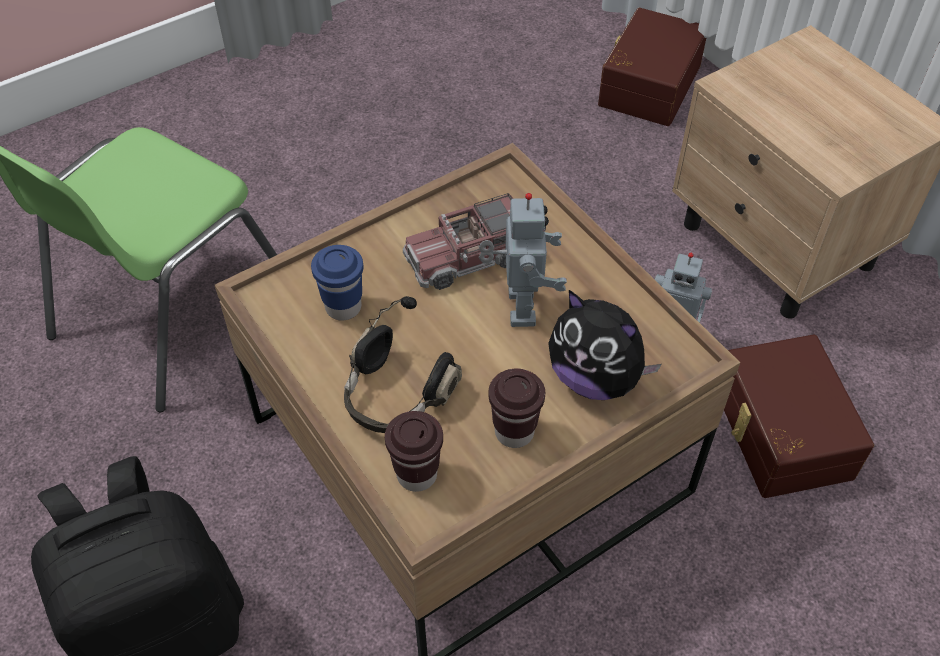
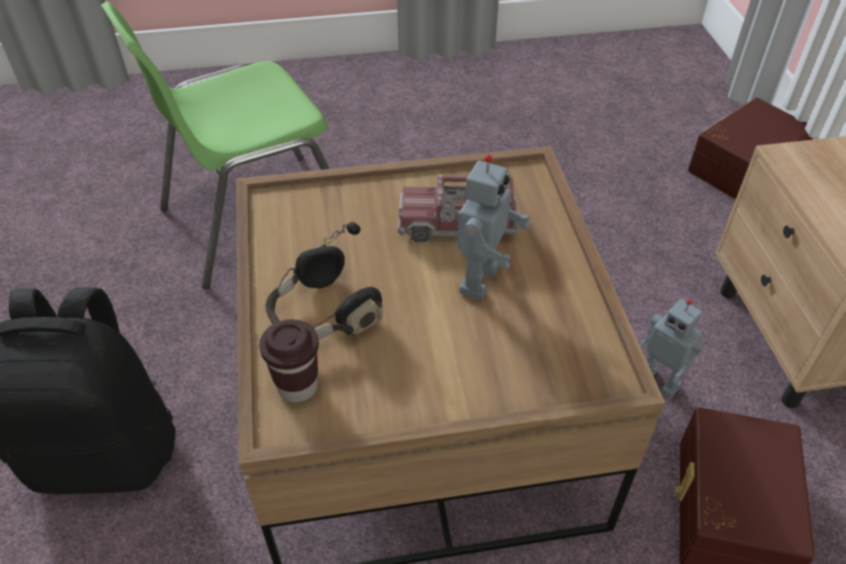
camera: 25 degrees right, 5 degrees down
(343, 307) = (326, 229): blue cup -> none
(514, 432) = (406, 384): brown cup -> none
(595, 378) = (511, 365): plush toy -> none

